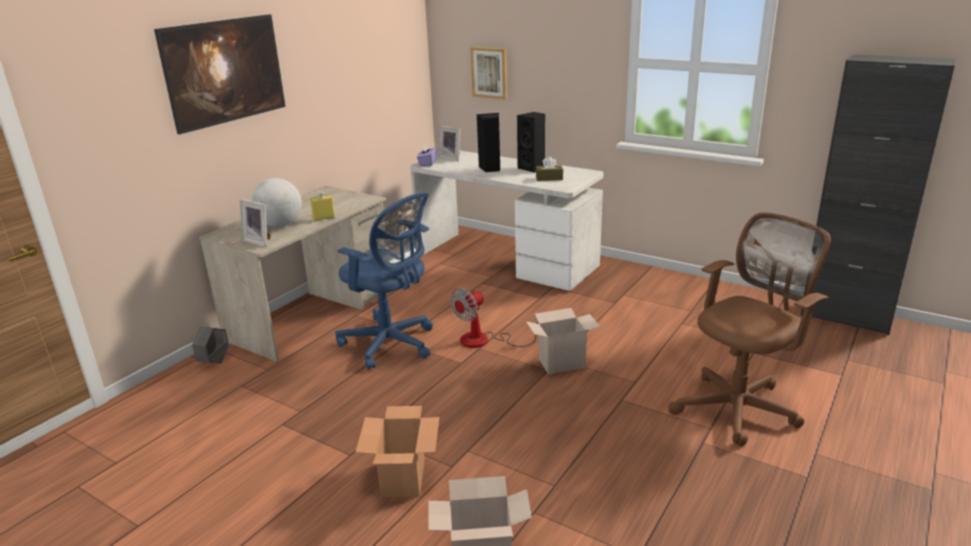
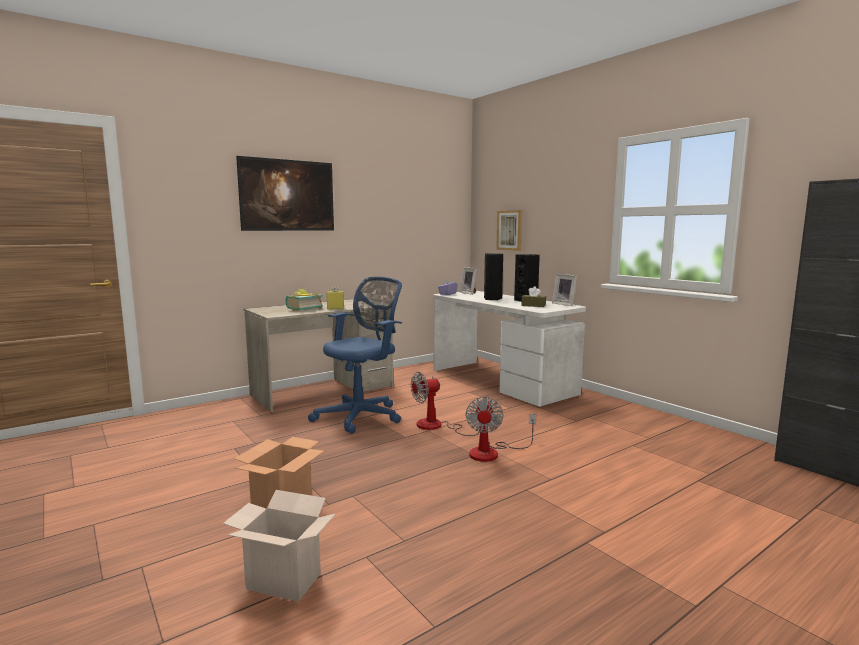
camera: 20 degrees right, 15 degrees down
(215, 362) = (231, 405): grey planter -> none
(260, 241) = (277, 313): picture frame -> picture frame (565, 304)
(280, 225) = (302, 308): globe -> book
(391, 344) = (362, 416): blue office chair -> blue office chair turned 105 degrees counterclockwise
(562, 363) = (492, 452): cardboard box -> fan
(739, 407) = (651, 521): brown office chair -> none

